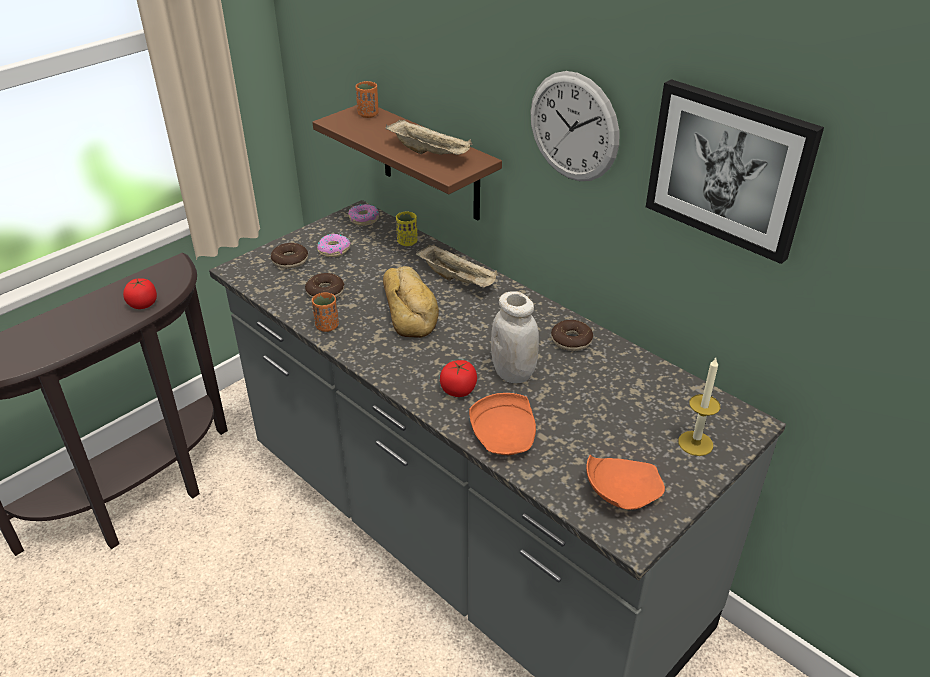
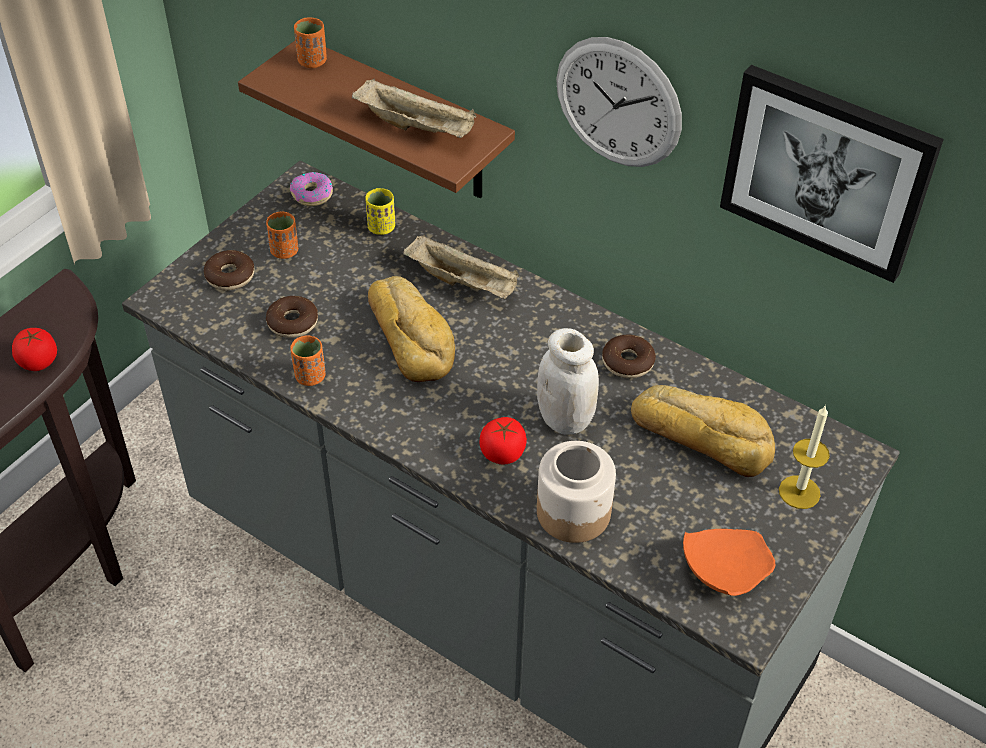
camera: 10 degrees left, 10 degrees up
(333, 250) = (284, 251): donut -> orange cup
(505, 436) = (574, 512): orange plate -> jar
(621, 395) = (702, 435): none -> bread

